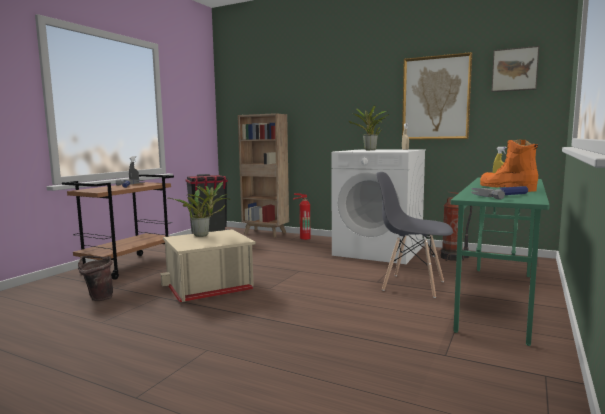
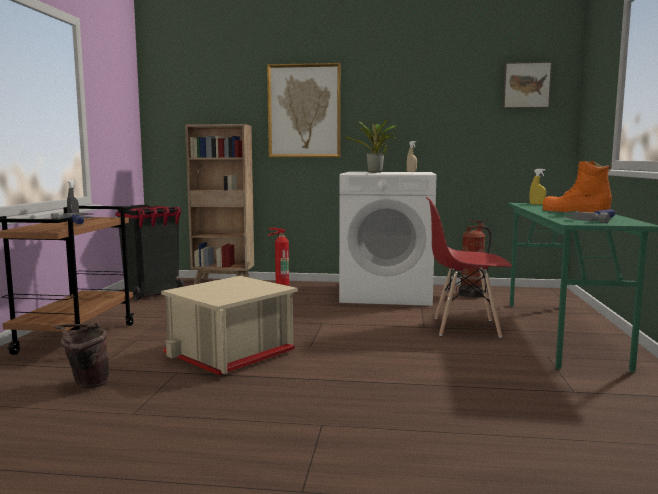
camera: 20 degrees left, 0 degrees up
(203, 235) = (216, 285): potted plant -> none
(412, 285) = (465, 327): grey chair -> red chair
(436, 98) = (441, 113): picture -> picture (304, 111)

